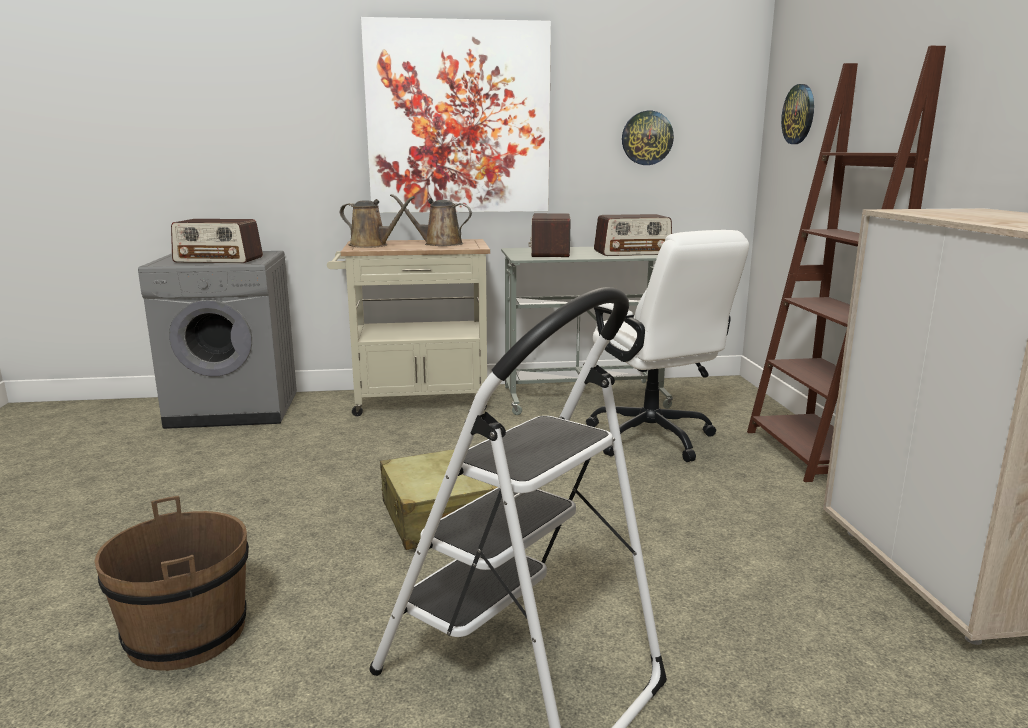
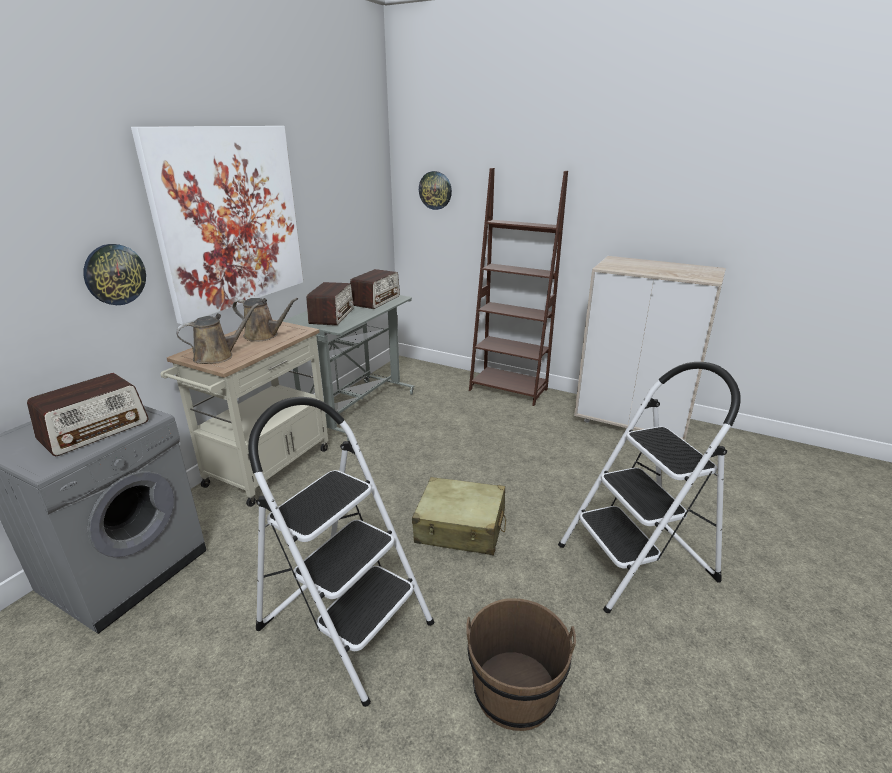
camera: 55 degrees left, 10 degrees up
(231, 507) = (342, 623): none -> step ladder
(439, 244) = (264, 335): brown watering can -> brown watering can turned 120 degrees counterclockwise
(550, 252) = (332, 316): radio -> radio turned 120 degrees counterclockwise
(647, 138) = (343, 212): wall clock -> wall clock (114, 274)
(654, 440) = (446, 417): white office chair -> none

